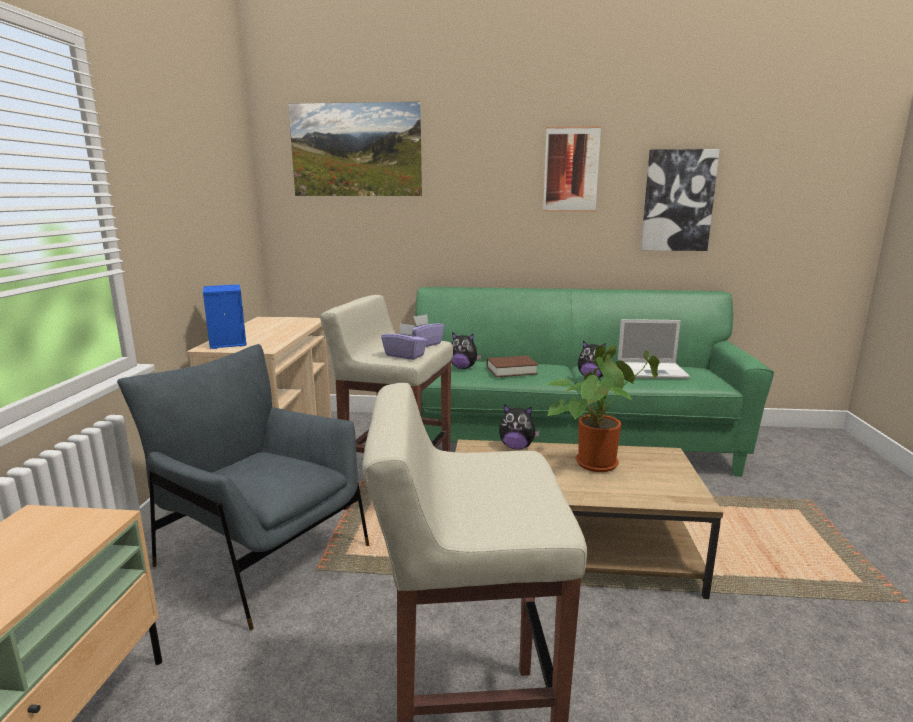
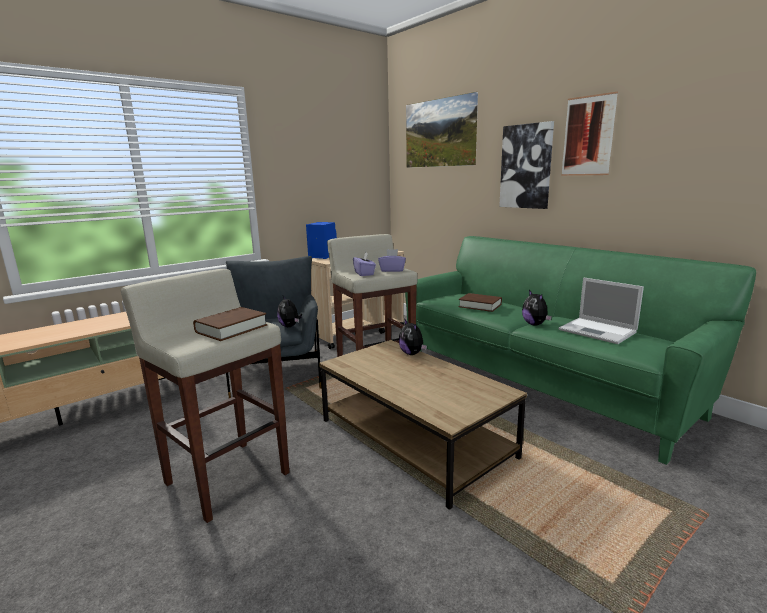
camera: 45 degrees right, 0 degrees up
(463, 368) = (453, 297): plush toy -> plush toy (290, 326)
(511, 476) = (231, 329): none -> brown book
(596, 461) = (440, 377): potted plant -> none
(678, 201) = (698, 162): picture -> picture (526, 166)

